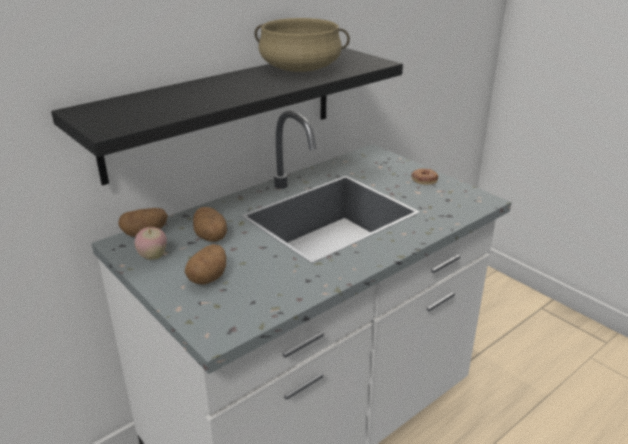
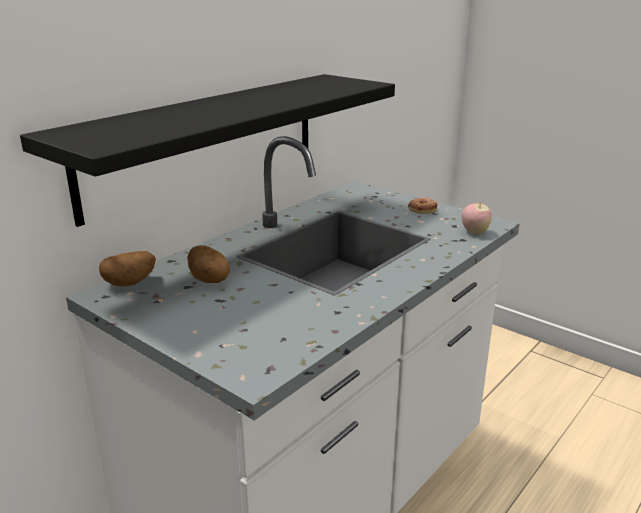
camera: 10 degrees left, 5 degrees down
(153, 257) = (147, 304): apple -> apple (474, 232)
(208, 277) = (222, 319): potato -> none
(301, 68) = (290, 91): beige cooking pot -> none

